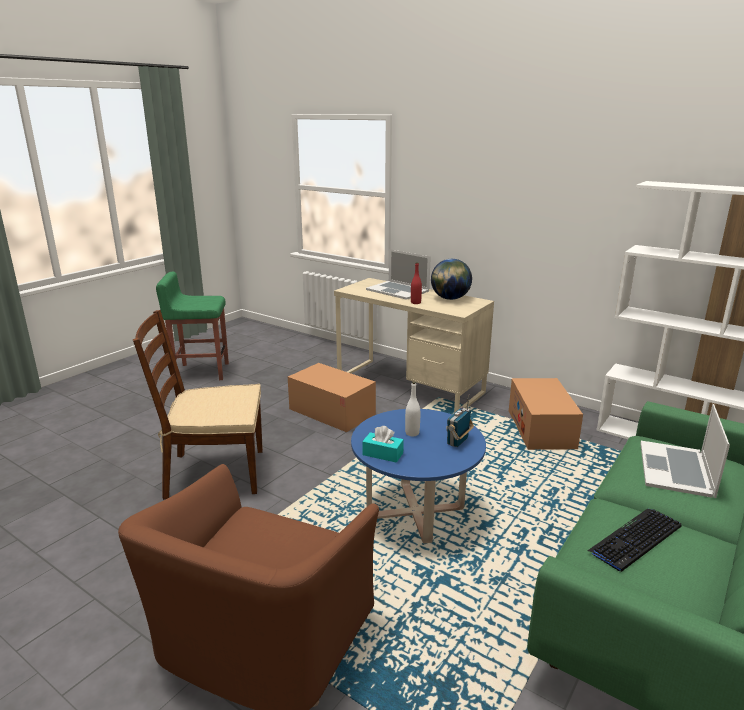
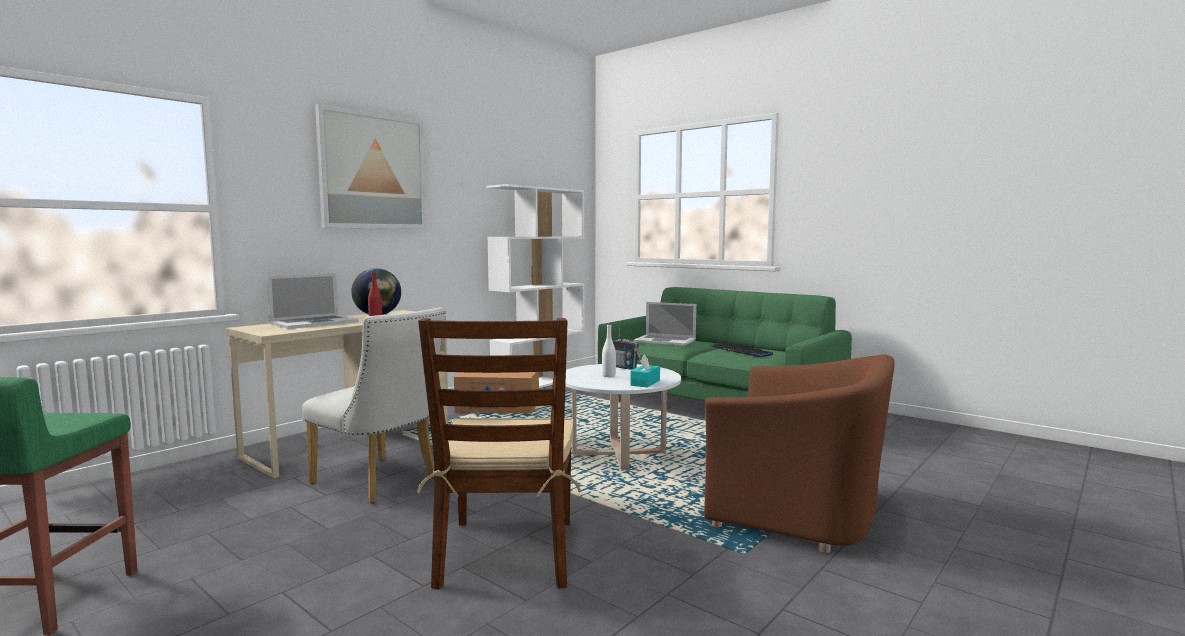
camera: 85 degrees left, 15 degrees down
(332, 412) = (381, 482): cardboard box -> white chair
(415, 513) = (618, 454): blue coffee table -> white coffee table
(506, 165) = (373, 171): none -> picture

